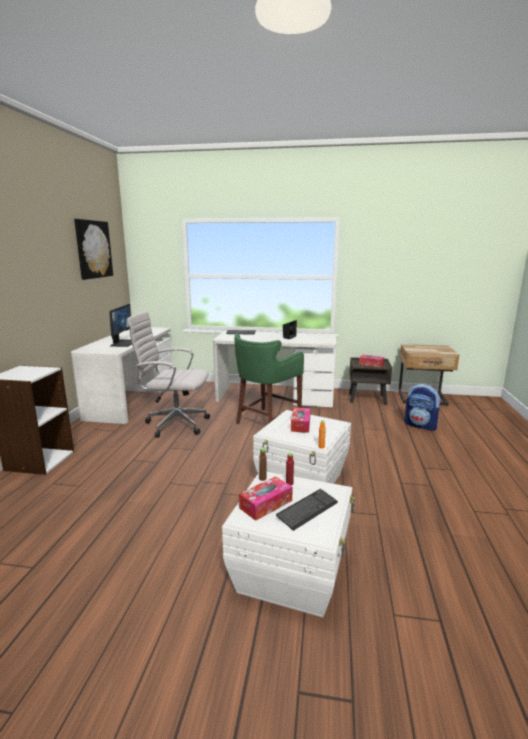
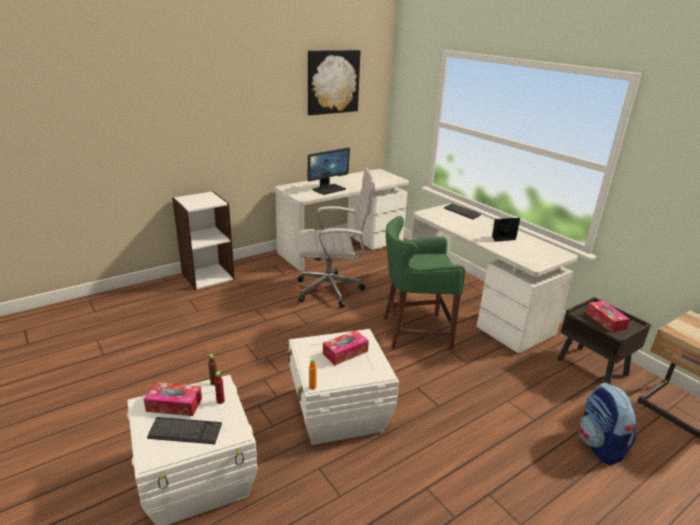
camera: 45 degrees right, 10 degrees up
(174, 424) = (332, 290): white office chair -> white office chair turned 120 degrees clockwise

